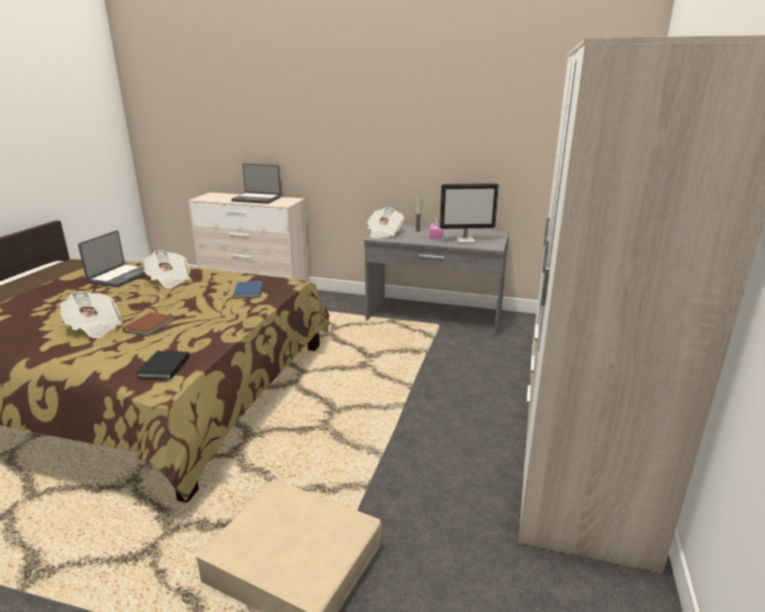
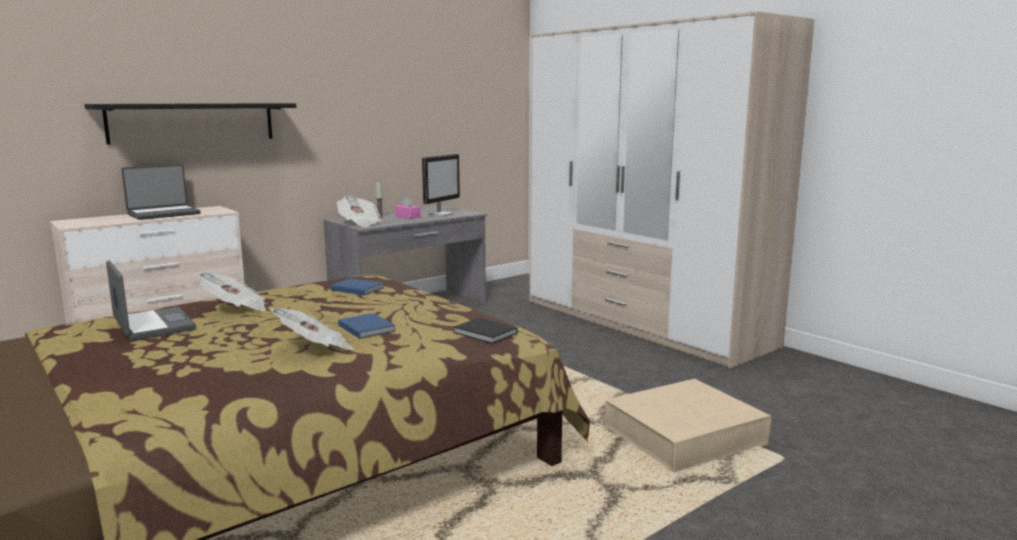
camera: 55 degrees left, 10 degrees down
(150, 325) = (366, 328): brown book -> blue book
(290, 134) = (192, 122): none -> black shelf

